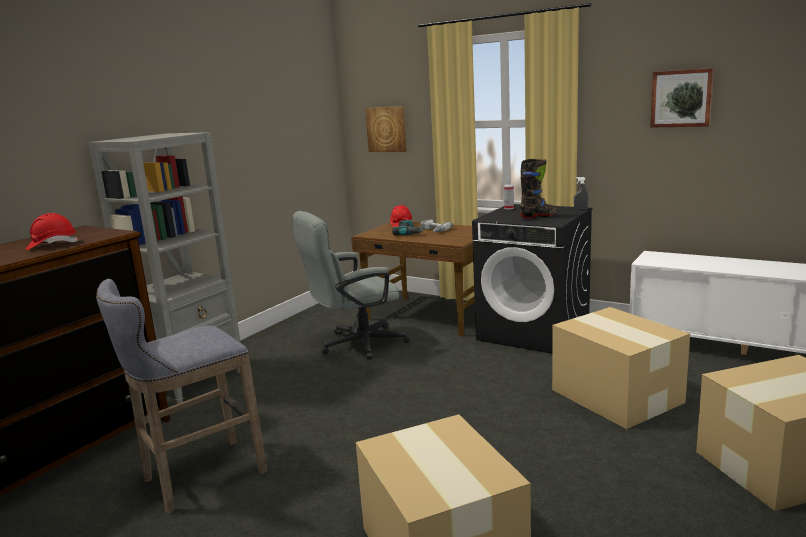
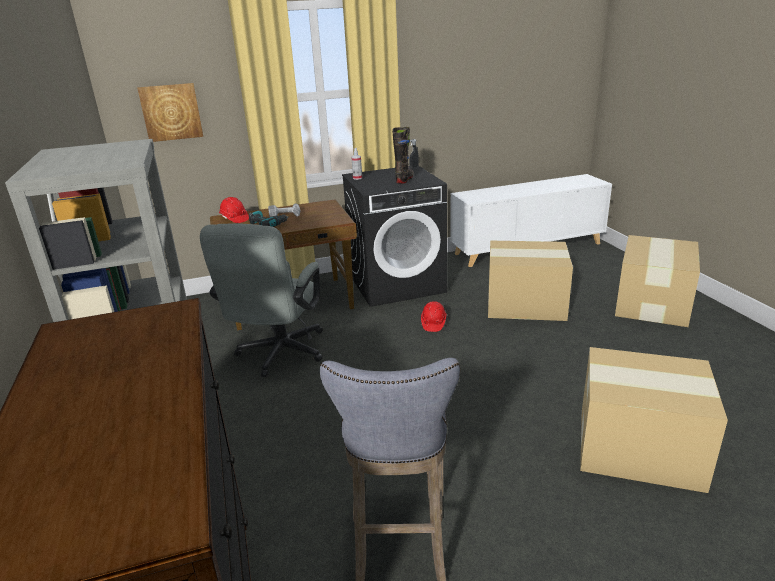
camera: 50 degrees left, 10 degrees up
(52, 245) = (143, 360): red hard hat -> red hard hat (433, 323)
(681, 98) = (469, 65): picture -> none

